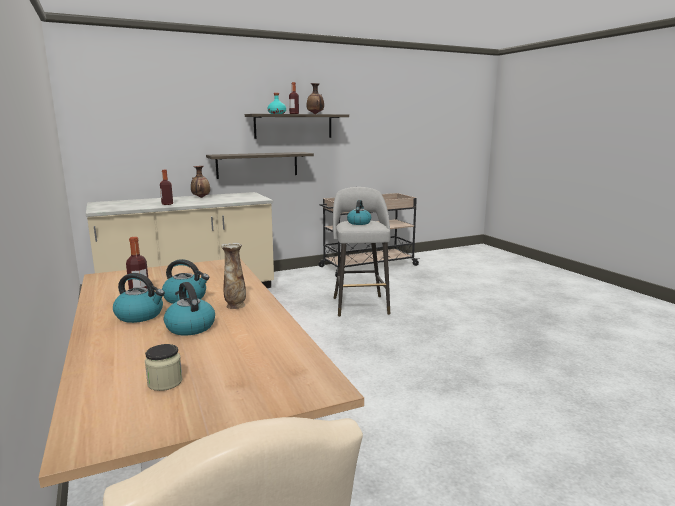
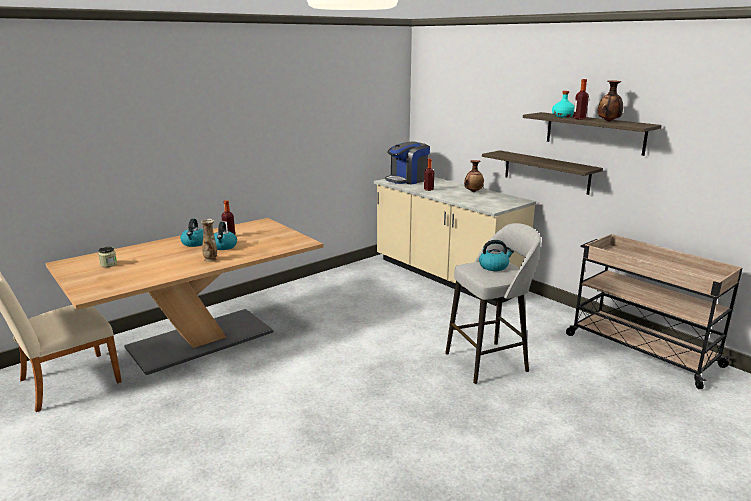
camera: 75 degrees right, 5 degrees up
(114, 205) = (407, 180): none -> coffee machine
(190, 327) = (176, 256): kettle -> none

